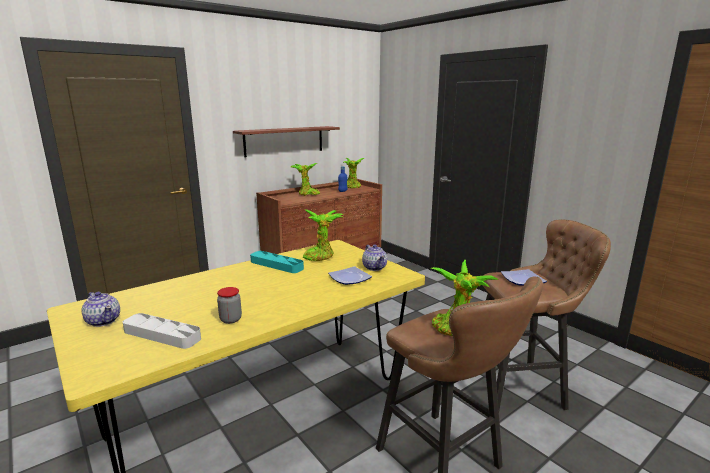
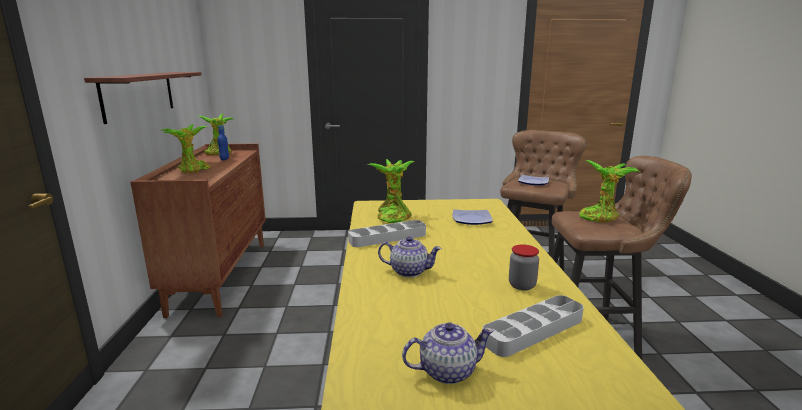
camera: 55 degrees left, 0 degrees up
(276, 265) = (387, 237): turquoise tray -> grey tray
(374, 267) = (457, 206): teapot -> teapot (408, 271)

